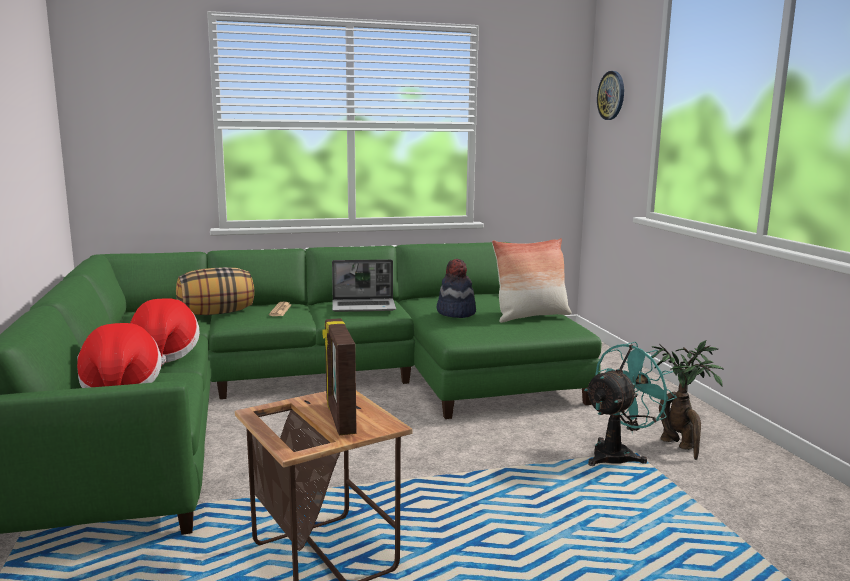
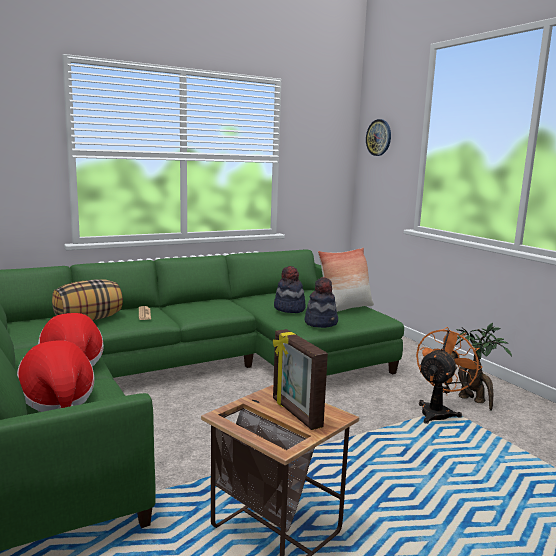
camera: 15 degrees left, 0 degrees up
(364, 306) = (212, 307): laptop -> none
(484, 330) = (321, 323): none -> hat
(618, 454) = (438, 412): turquoise fan -> orange fan

